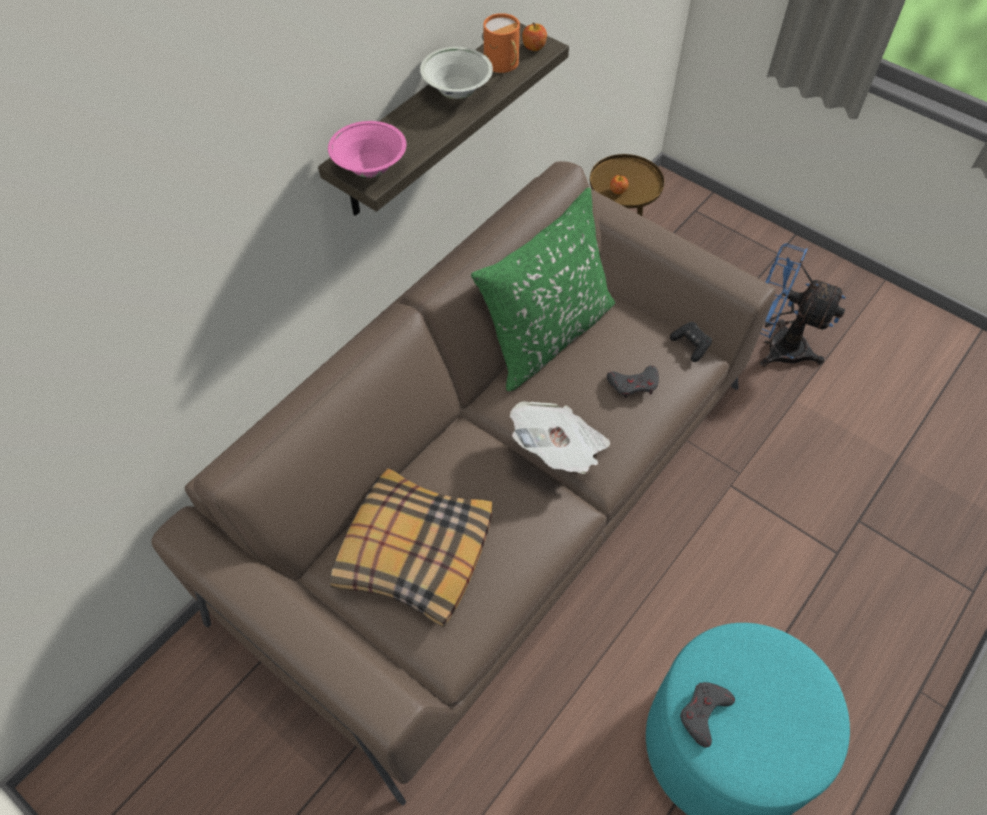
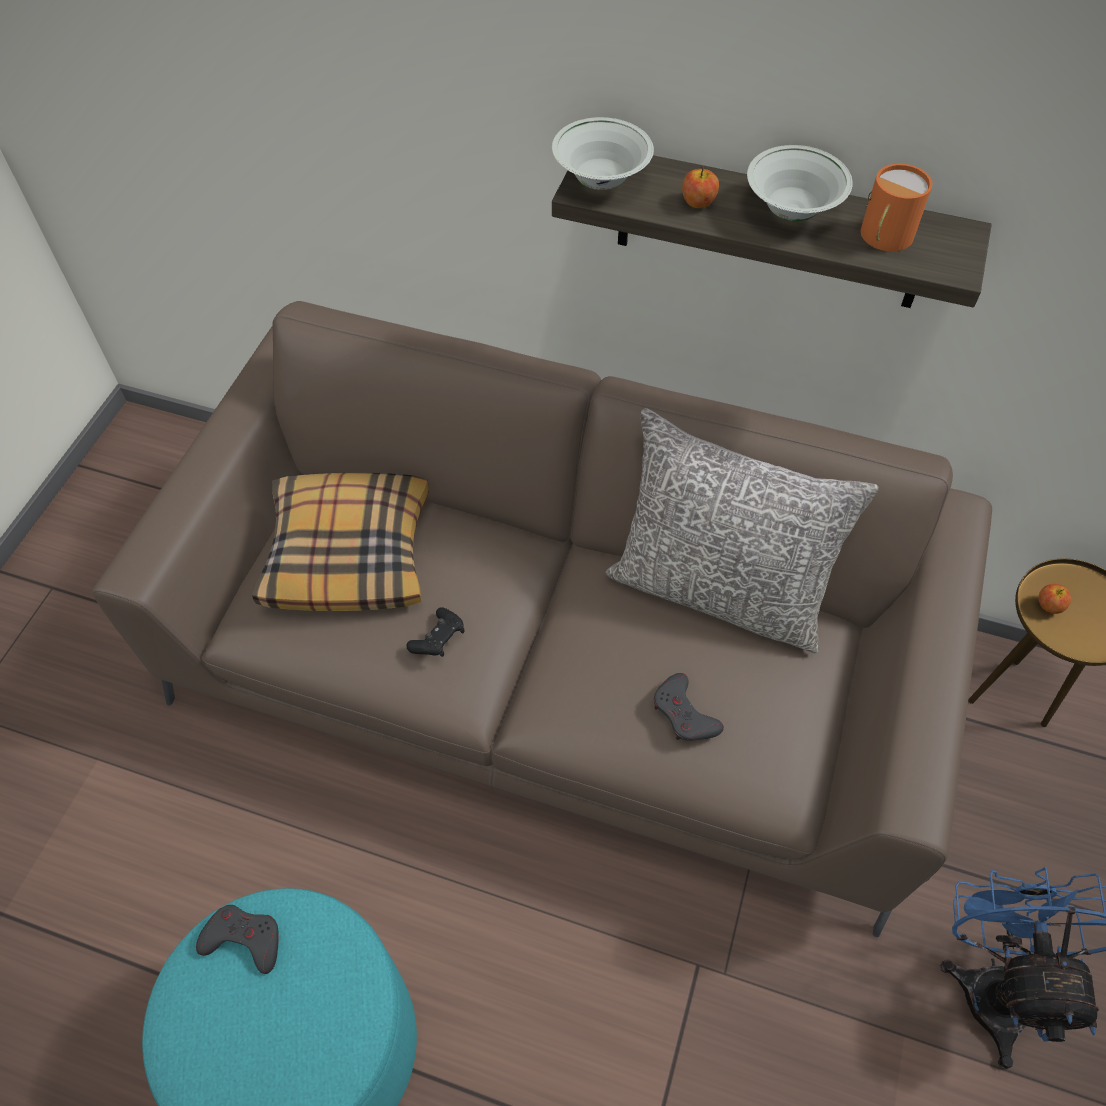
camera: 70 degrees right, 0 degrees up
(370, 169) = (600, 181): pink bowl -> white bowl
(534, 47) = (944, 257): apple -> apple (698, 202)
(546, 335) = (718, 589): green pillow -> grey pillow
(559, 450) = (542, 655): newspaper -> none
(691, 345) = (799, 776): black game controller -> black game controller (438, 640)

